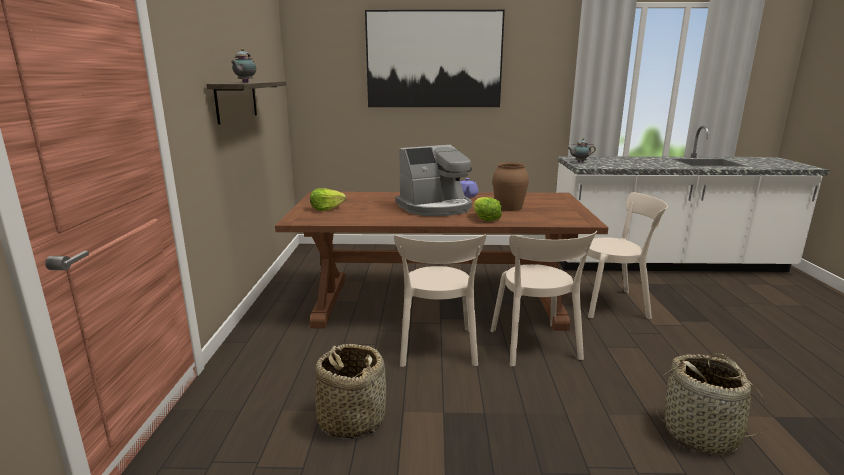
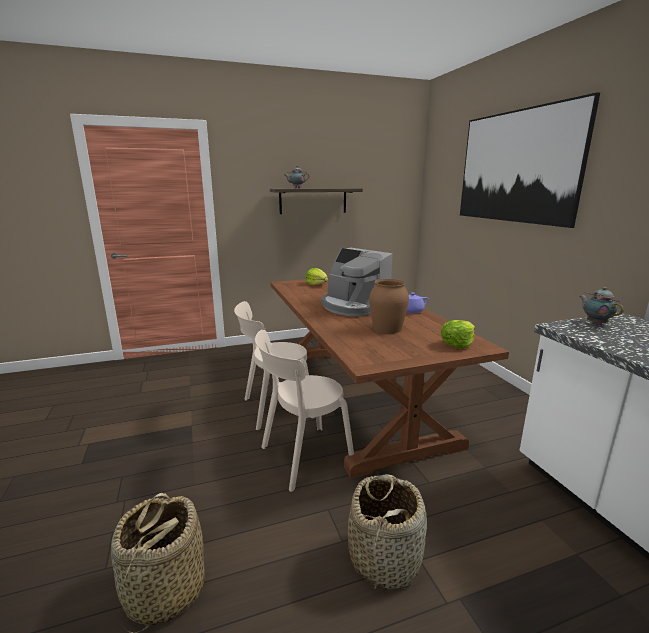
camera: 70 degrees right, 0 degrees up
(351, 419) = (181, 395): basket -> basket (385, 558)
(485, 218) = (335, 323): lettuce -> lettuce (457, 344)
(613, 304) = (456, 516): beige chair -> none

